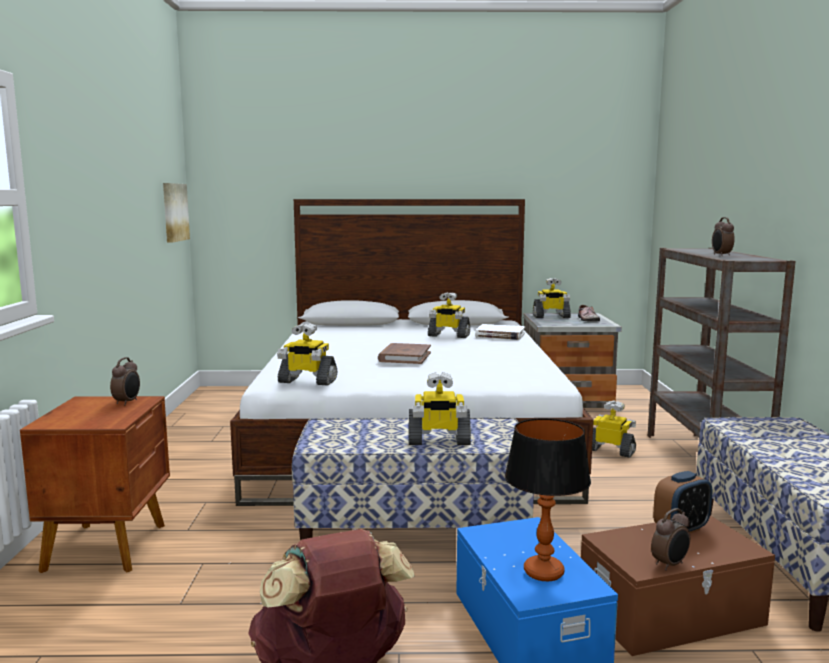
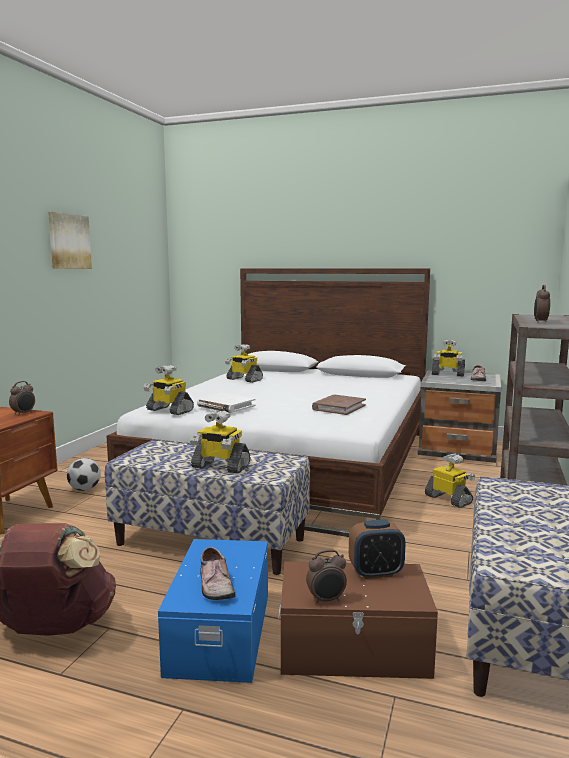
camera: 20 degrees right, 0 degrees up
(174, 212) = (150, 278): picture -> picture (69, 241)
(184, 497) = (84, 489): none -> football
(405, 357) = (270, 398): brown book -> brown book (339, 407)
(448, 335) = (335, 384): toy robot -> toy robot (243, 379)
(500, 335) = (379, 387): white book -> white book (226, 406)
(543, 572) = (214, 585): table lamp -> shoe

